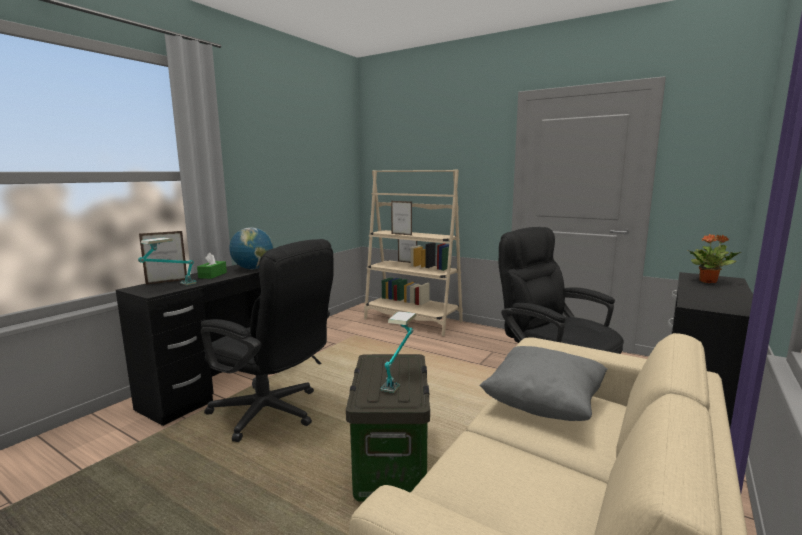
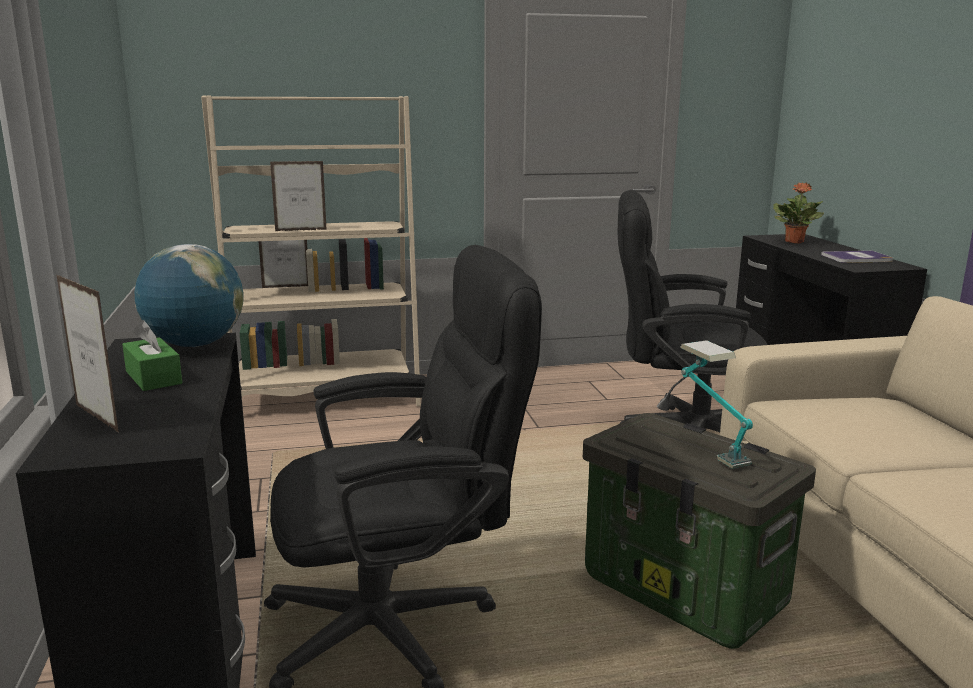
camera: 45 degrees left, 5 degrees up
(167, 282) = (96, 418): picture frame -> picture frame turned 120 degrees clockwise
(170, 287) = (159, 423): table lamp -> none
(543, 405) = (849, 421): grey pillow -> none
(721, 300) = (857, 258): none -> book

